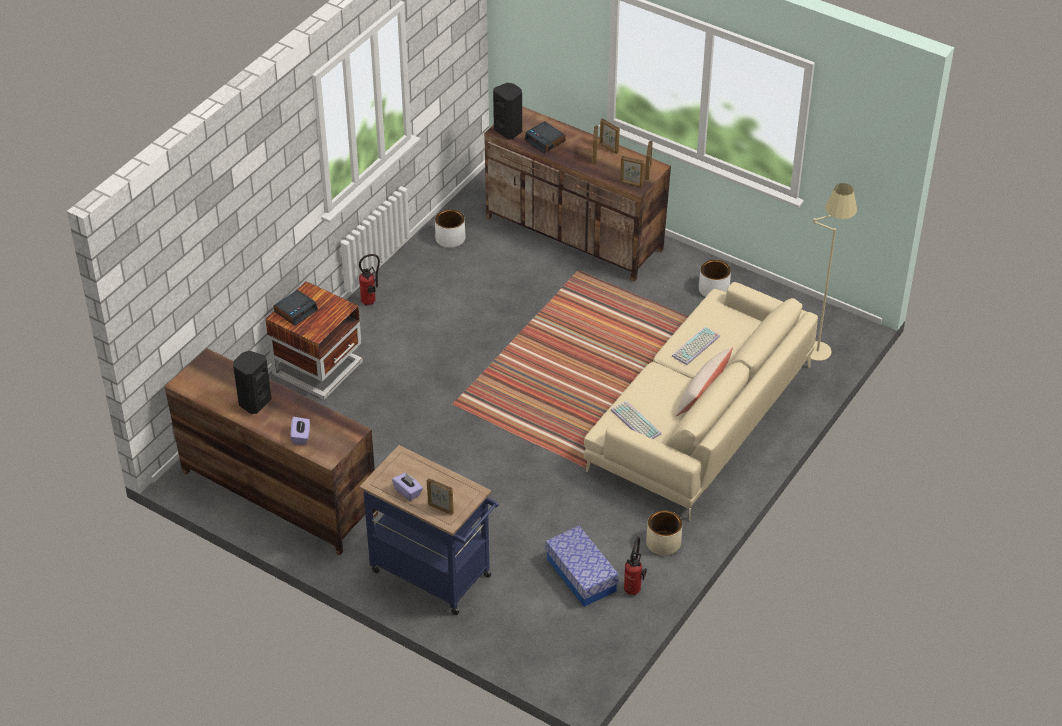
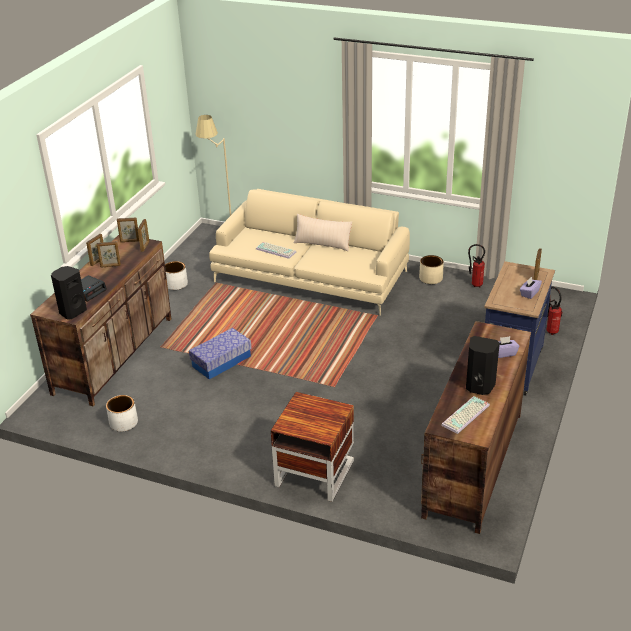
camera: 100 degrees left, 10 degrees down
(296, 311) = (314, 427): alarm clock -> none
(371, 302) = (218, 457): fire extinguisher -> fire extinguisher (551, 331)
(581, 575) = (475, 305): storage box -> storage box (221, 361)
(634, 422) = (361, 265): keyboard -> keyboard (466, 416)

